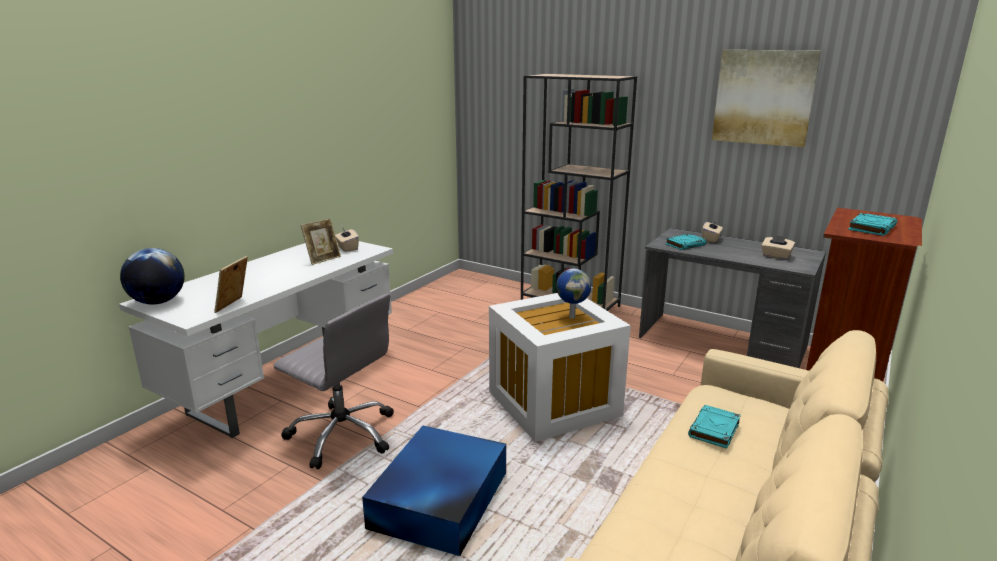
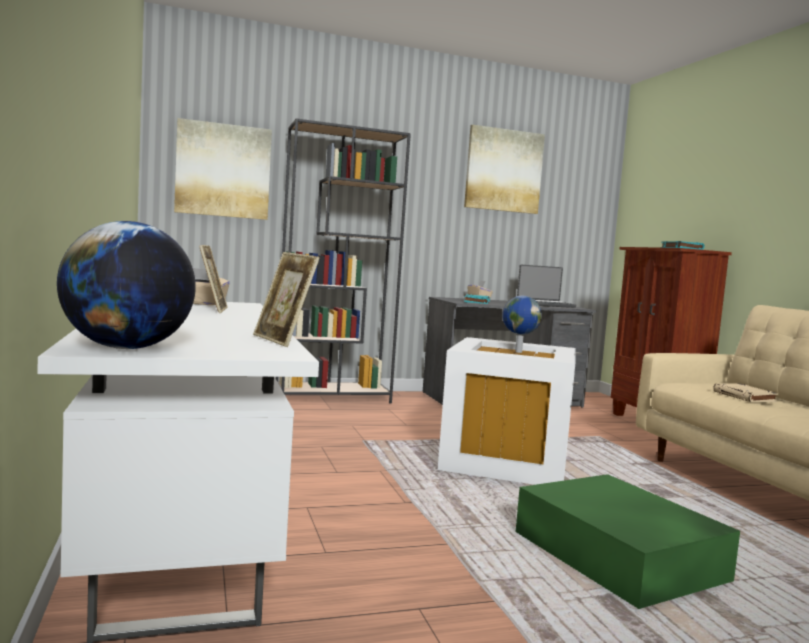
camera: 50 degrees left, 15 degrees down
(343, 435) = (398, 554): grey office chair -> none
(438, 501) = (619, 558): blue storage box -> green storage box
(504, 112) = (223, 170): none -> picture
(714, 430) = (745, 397): turquoise book -> beige book
(776, 256) = (545, 305): beige tissue box -> laptop

